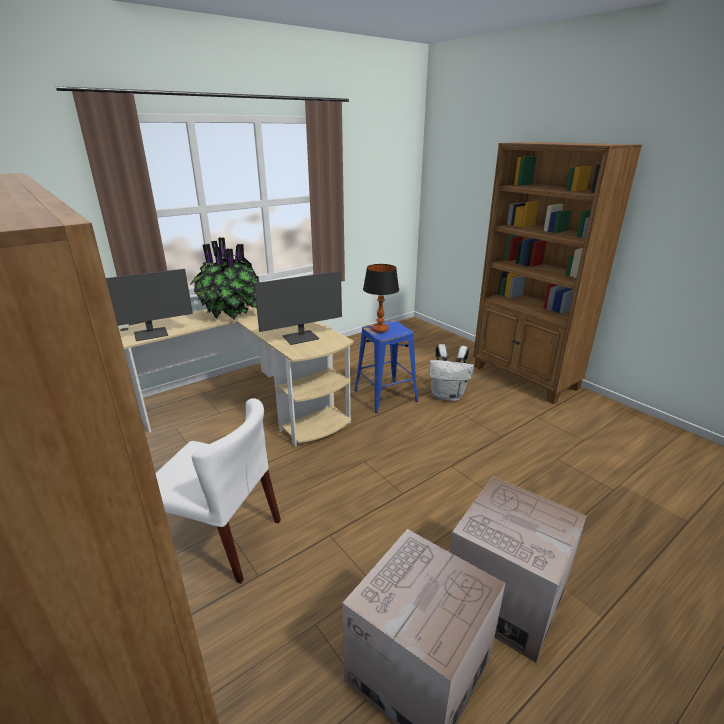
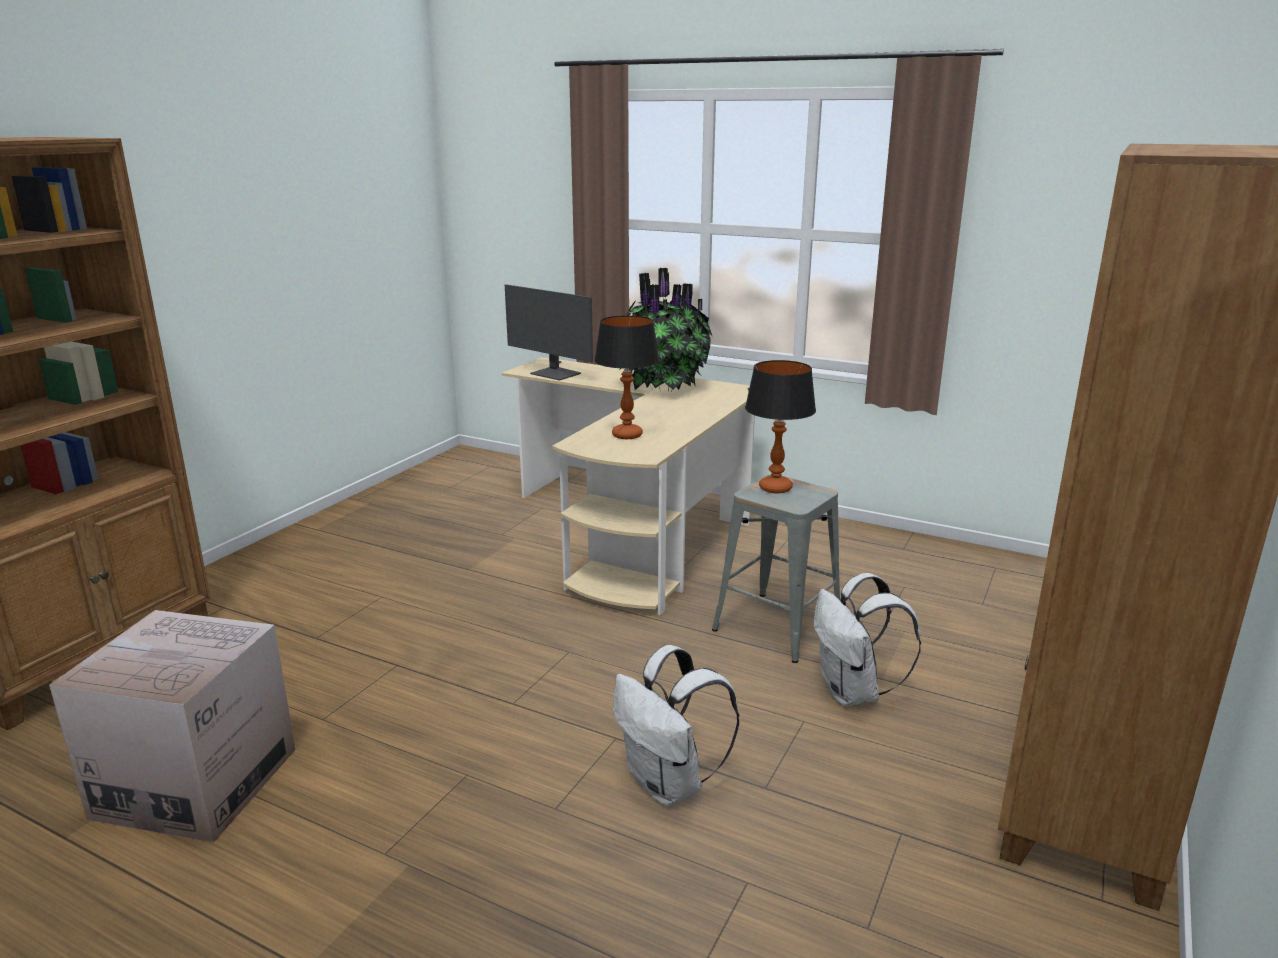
camera: 65 degrees right, 5 degrees down
(222, 538) = (365, 598): white chair -> none
(301, 338) = (627, 435): monitor -> table lamp
(386, 396) = (776, 626): blue stool -> grey stool
(491, 460) = (669, 784): none -> white backpack
(505, 597) = (324, 844): cardboard box -> none

